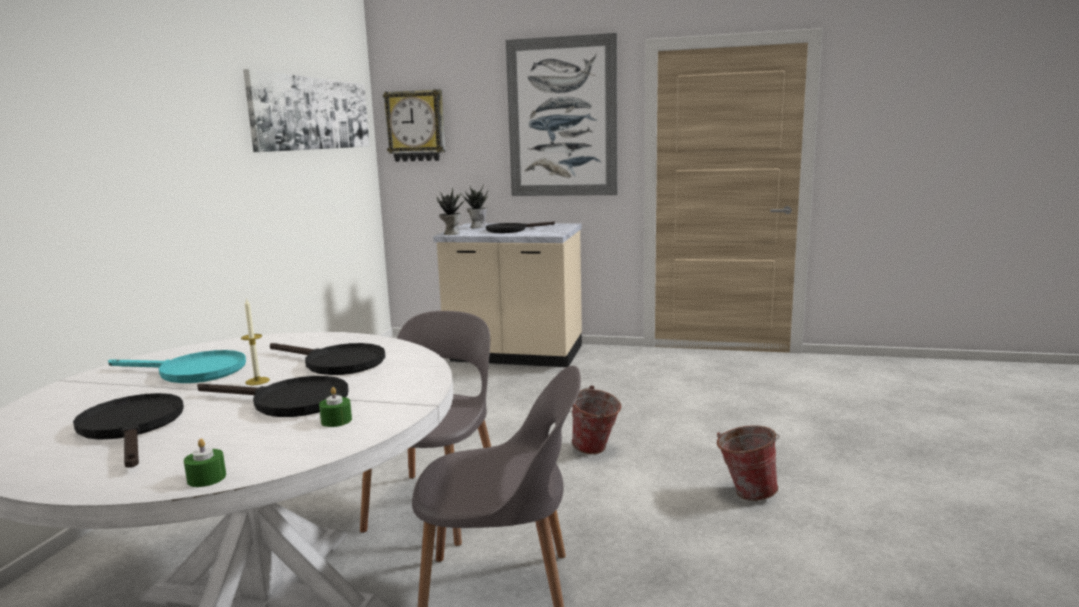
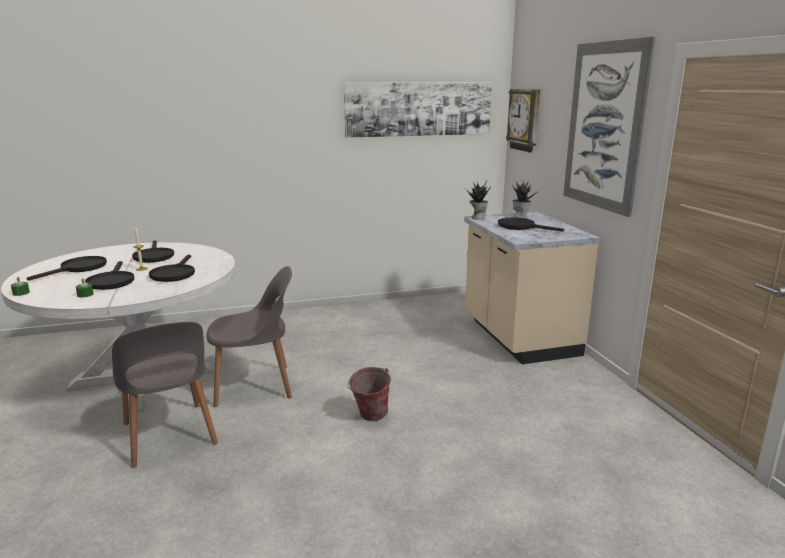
camera: 60 degrees right, 5 degrees up
(192, 372) = (153, 256): turquoise frying pan -> black frying pan
(745, 492) = (347, 503): bucket -> none

